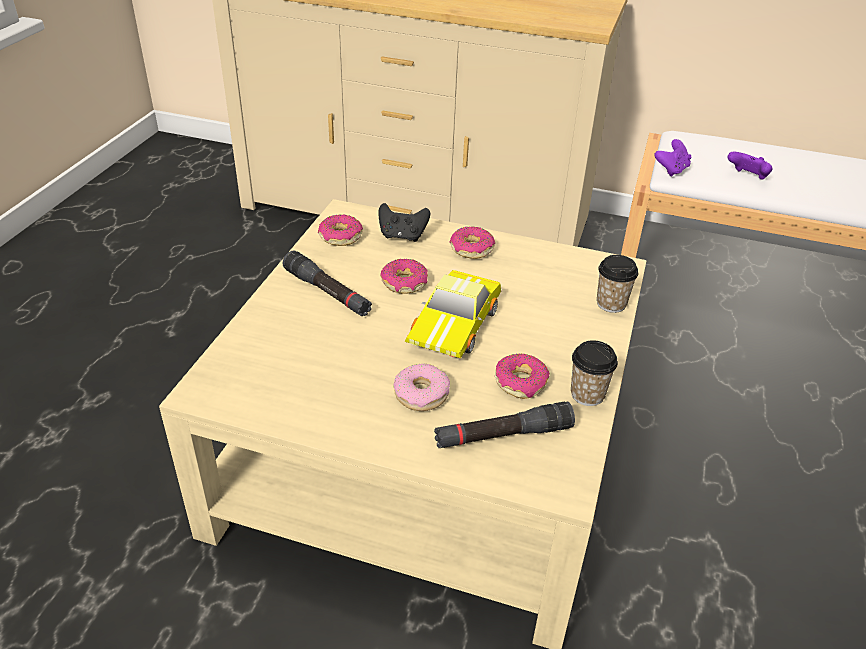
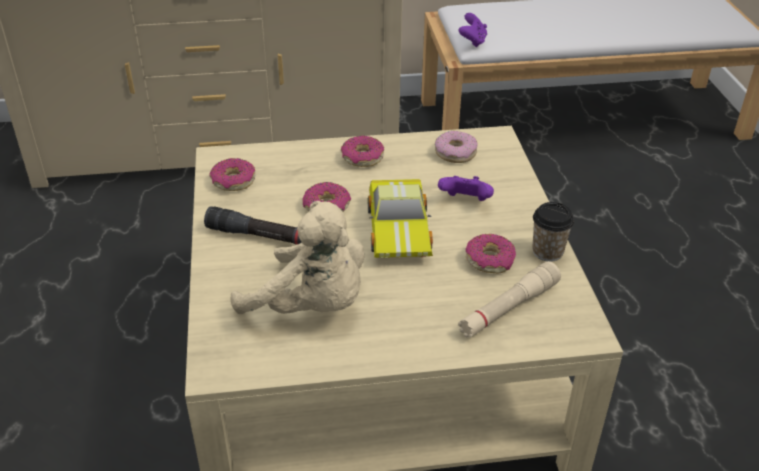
camera: 25 degrees left, 0 degrees up
(321, 367) = (311, 306): none -> beige plush toy
(402, 236) = (291, 164): black game controller -> none
(421, 394) = (417, 298): donut -> donut (455, 153)
(503, 435) = (508, 308): black flashlight -> beige flashlight
(611, 304) = (511, 171): cup -> none
(747, 177) = (535, 33): purple game controller -> purple game controller (465, 202)

